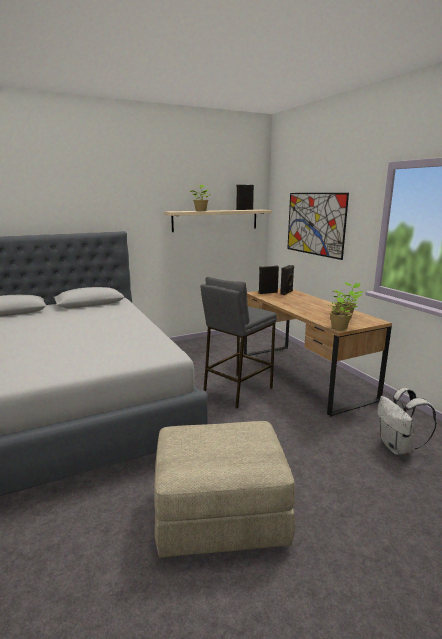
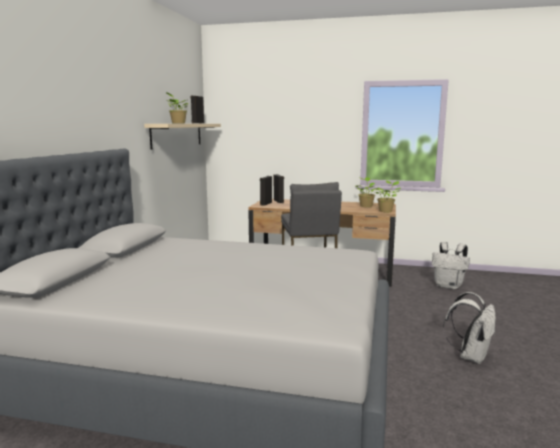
camera: 50 degrees left, 5 degrees down
(221, 513) = (470, 356): beige ottoman -> white backpack
(315, 224) = (281, 134): picture -> none

